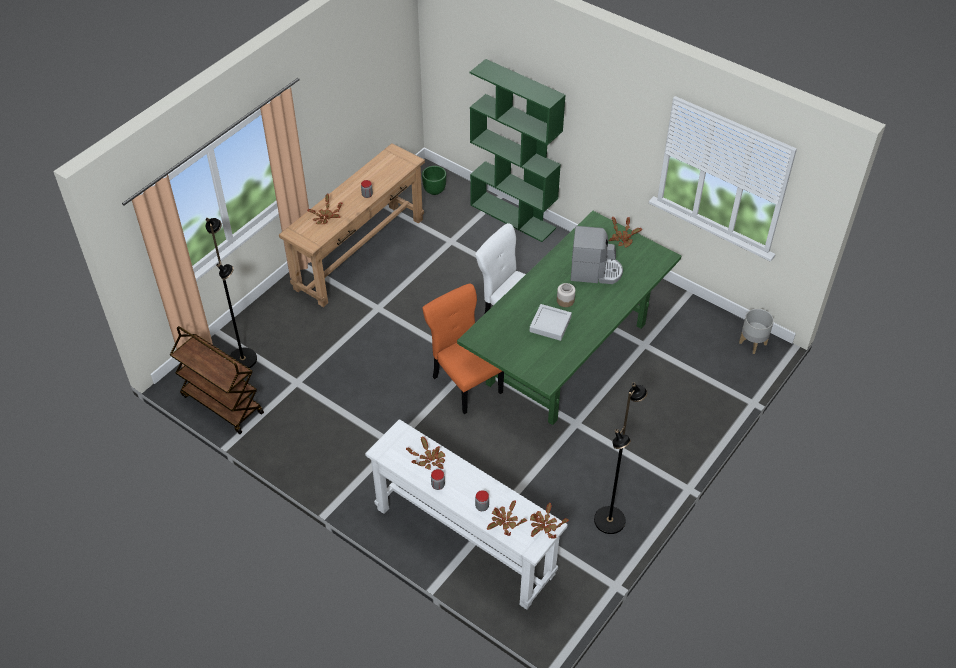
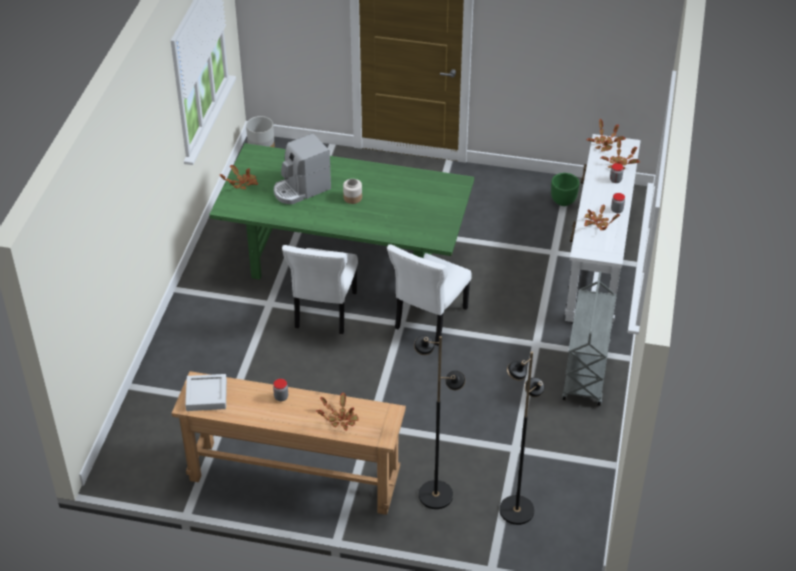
camera: 115 degrees left, 5 degrees down
(221, 404) = (586, 498): brown cart -> none
(339, 465) = (586, 372): none -> grey cart
(434, 190) = (145, 450): green planter -> green planter (563, 201)
(465, 383) = (429, 320): orange chair -> white chair
(513, 216) = (161, 363): green bookcase -> none
(550, 324) = (390, 198): grey tray -> grey tray (206, 395)
(595, 272) = (301, 189): coffee machine -> coffee machine turned 105 degrees counterclockwise
(610, 520) = (513, 189): black floor lamp -> black floor lamp (435, 494)

